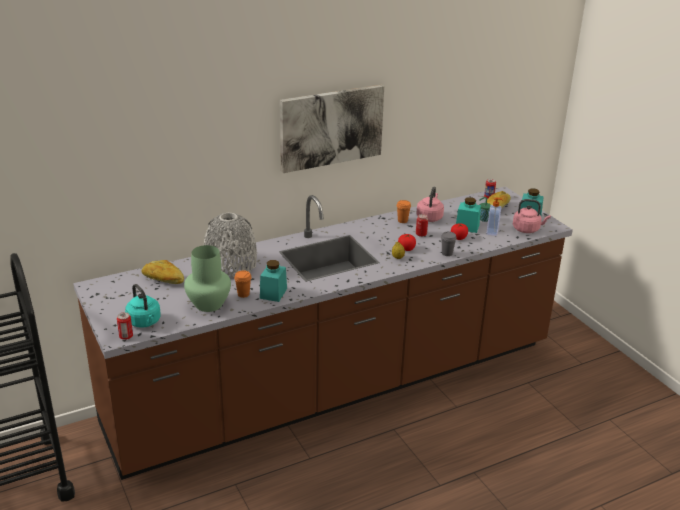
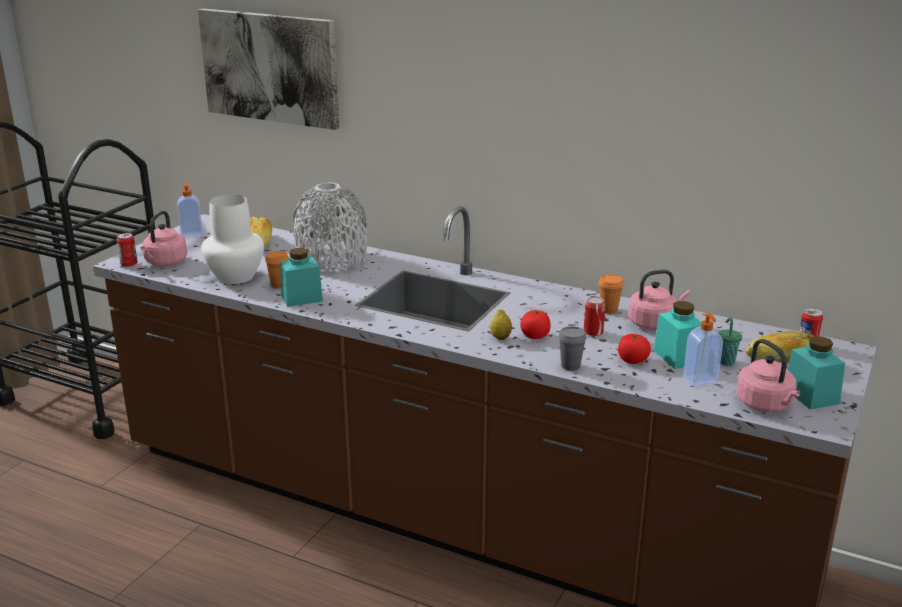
camera: 55 degrees right, 5 degrees down
(108, 298) = (191, 235): none -> soap dispenser
(145, 322) = (165, 263): turquoise kettle -> pink kettle
(208, 304) = (235, 276): green vase -> white vase
(331, 127) = (525, 116): picture -> picture (270, 67)

